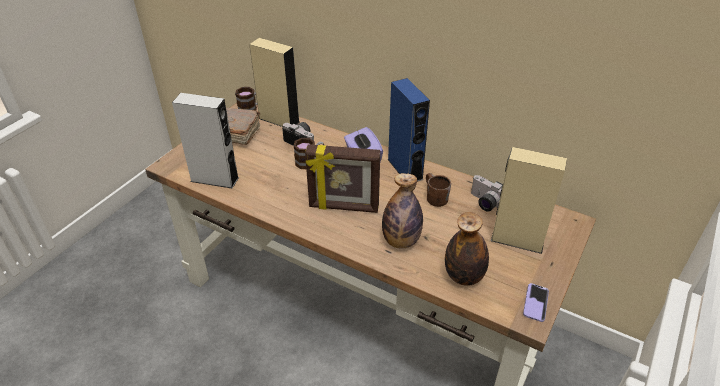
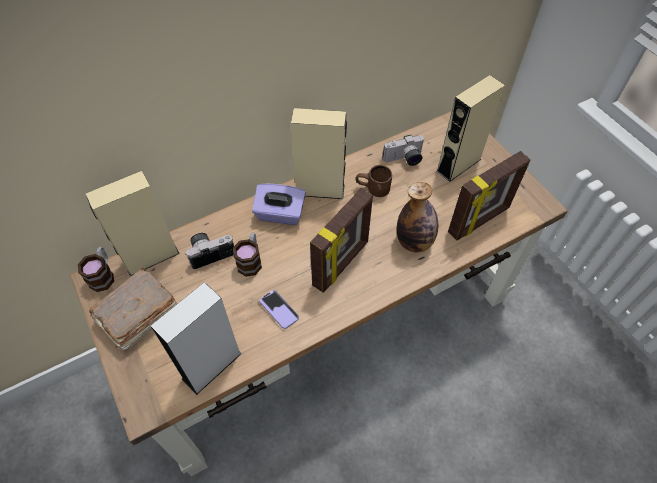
camera: 60 degrees left, 15 degrees up
(405, 169) = (320, 190): blue speaker -> beige speaker
(464, 276) = (479, 221): bottle -> picture frame
(535, 303) = (528, 193): phone -> phone (279, 309)

